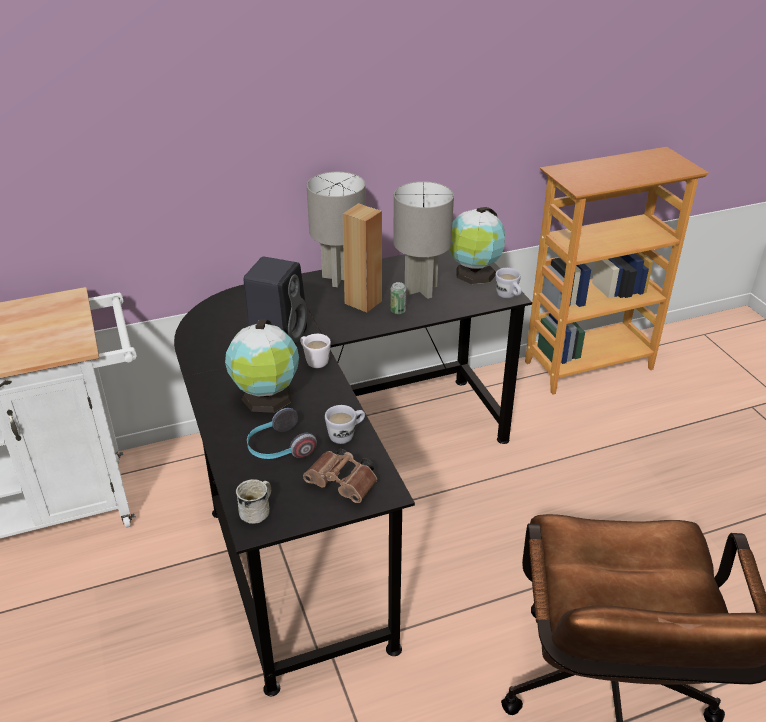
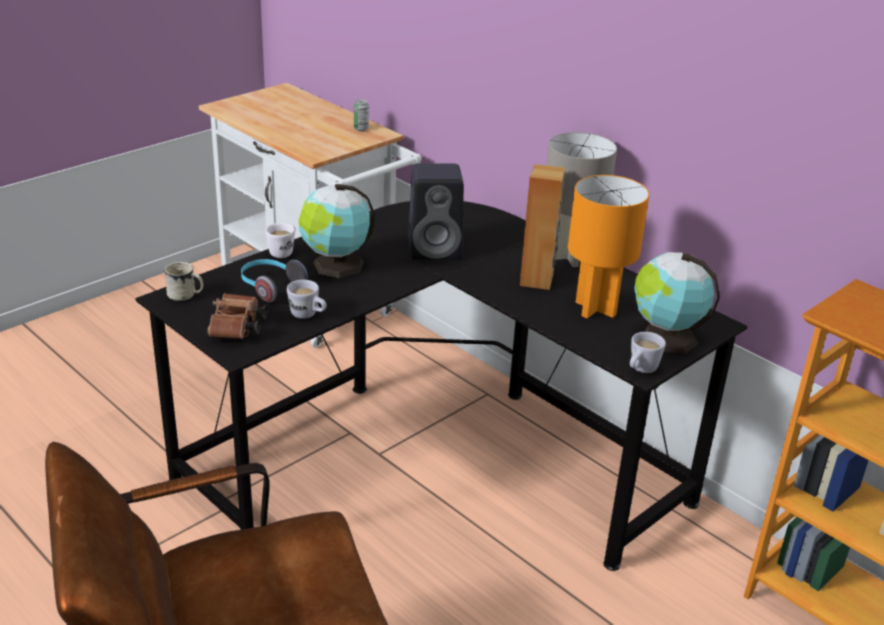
camera: 65 degrees right, 5 degrees down
(314, 360) = (411, 275): white mug -> white mug (284, 251)
(398, 311) = (539, 303): can -> can (361, 128)
(421, 290) = (595, 309): grey table lamp -> orange table lamp

